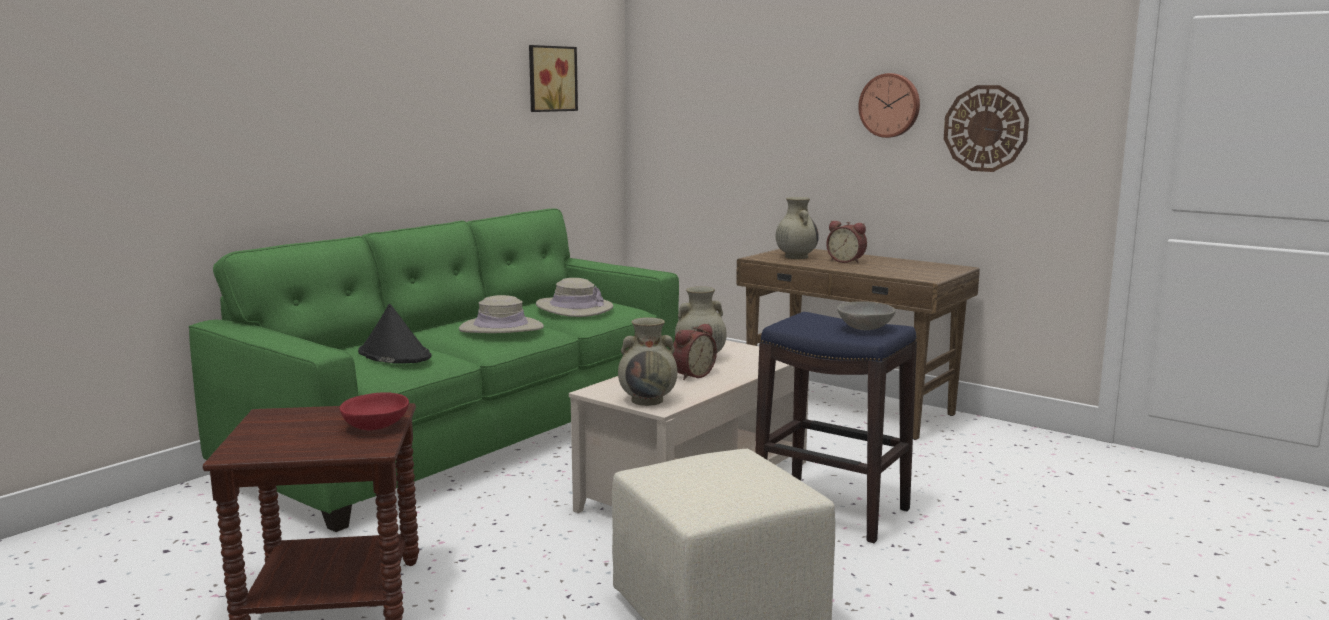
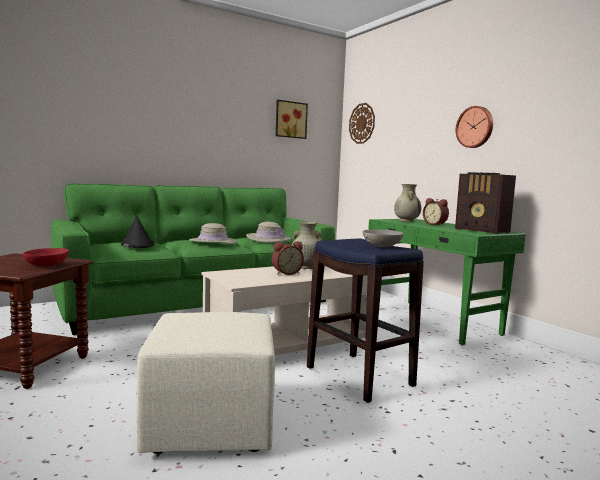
camera: 20 degrees right, 5 degrees down
(648, 400) = (238, 280): beige vase -> none
(850, 408) = (433, 321): brown console table -> green console table
(926, 270) = (482, 231): none -> radio
(985, 128) = (534, 137): wall clock -> wall clock (362, 123)

